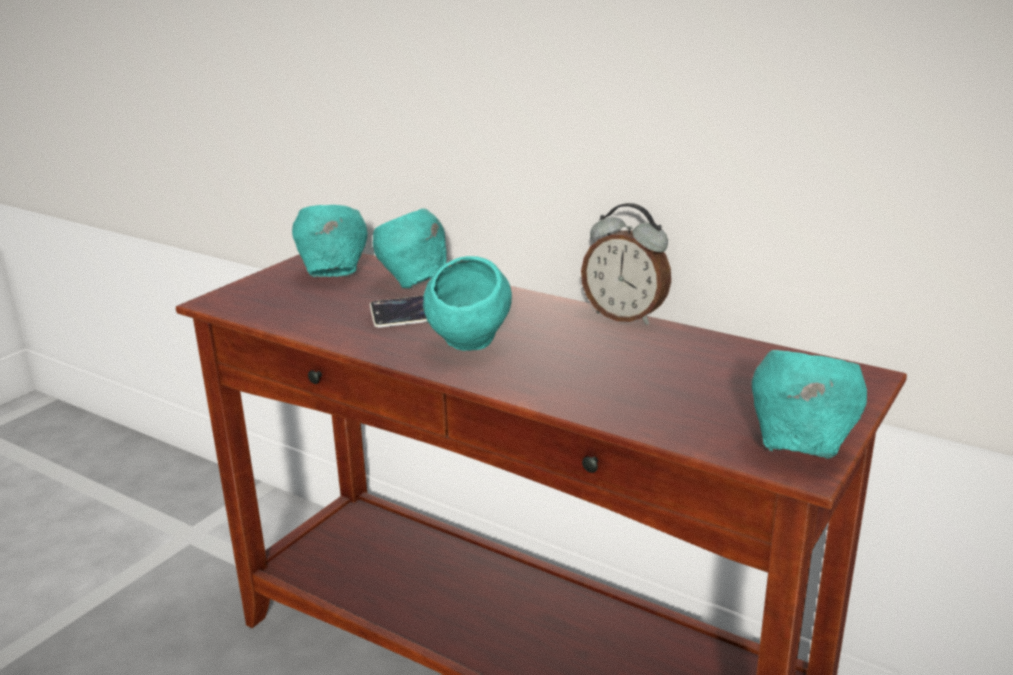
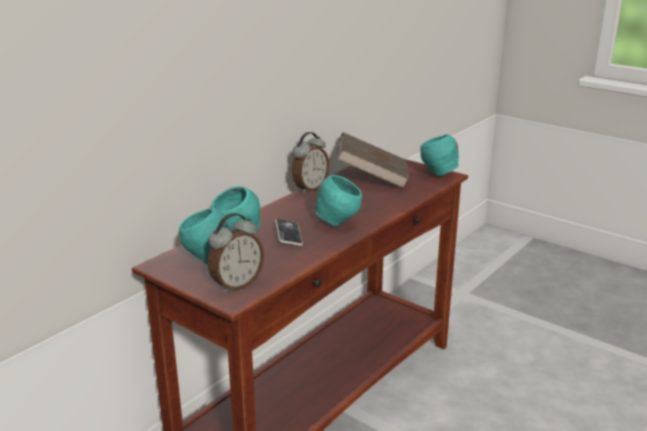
camera: 85 degrees left, 0 degrees up
(257, 298) = (236, 284): none -> alarm clock
(720, 369) = (372, 177): none -> brown book

